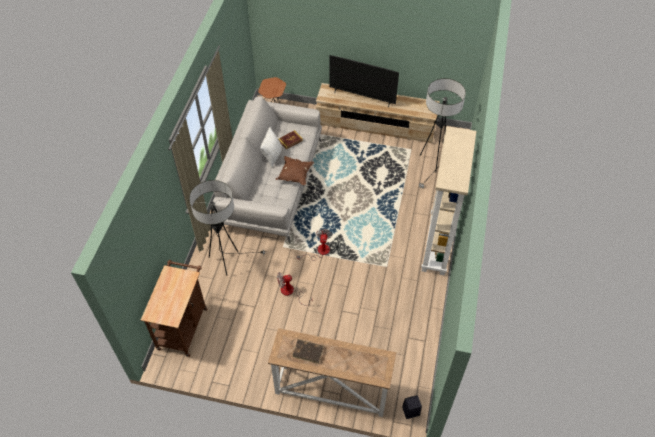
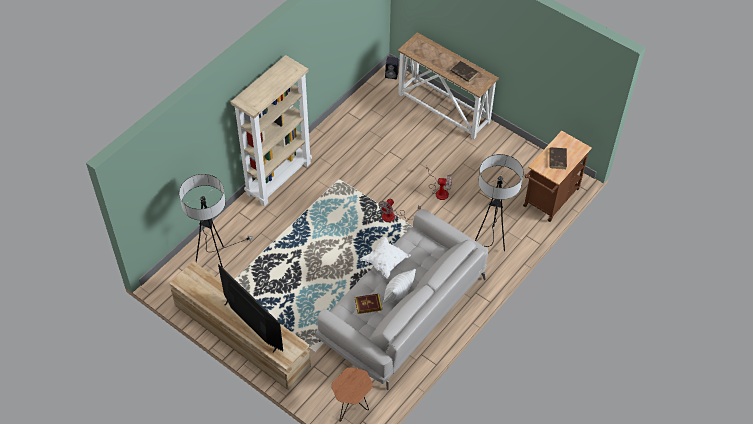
camera: 155 degrees left, 0 degrees up
(172, 291) = (557, 159): none -> brown book
(295, 175) = (385, 262): brown pillow -> white pillow

